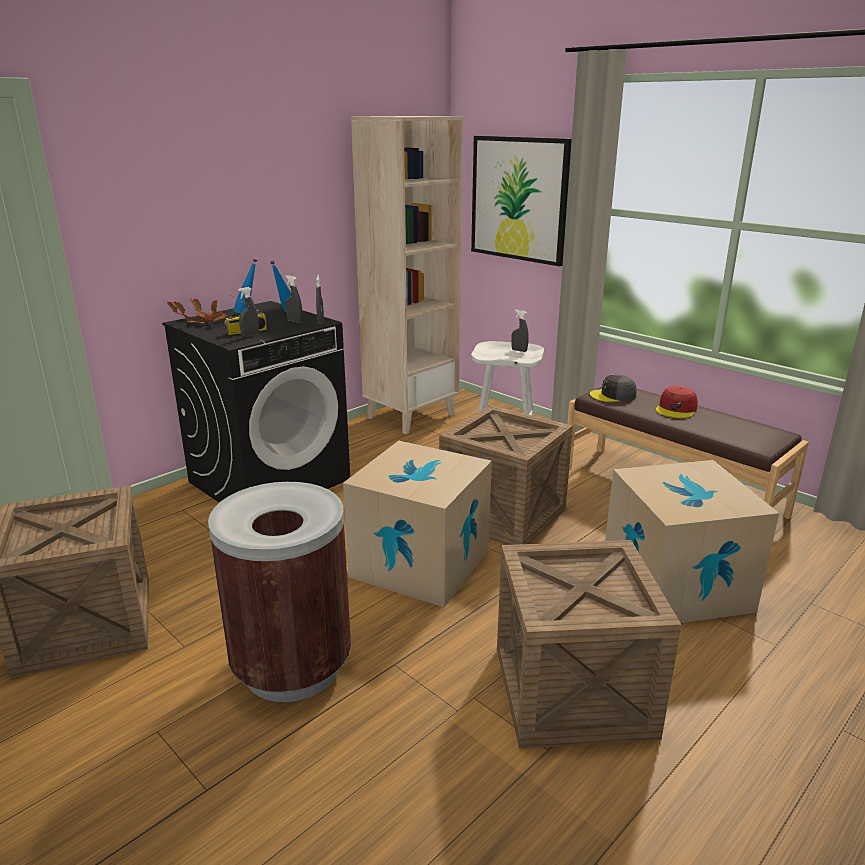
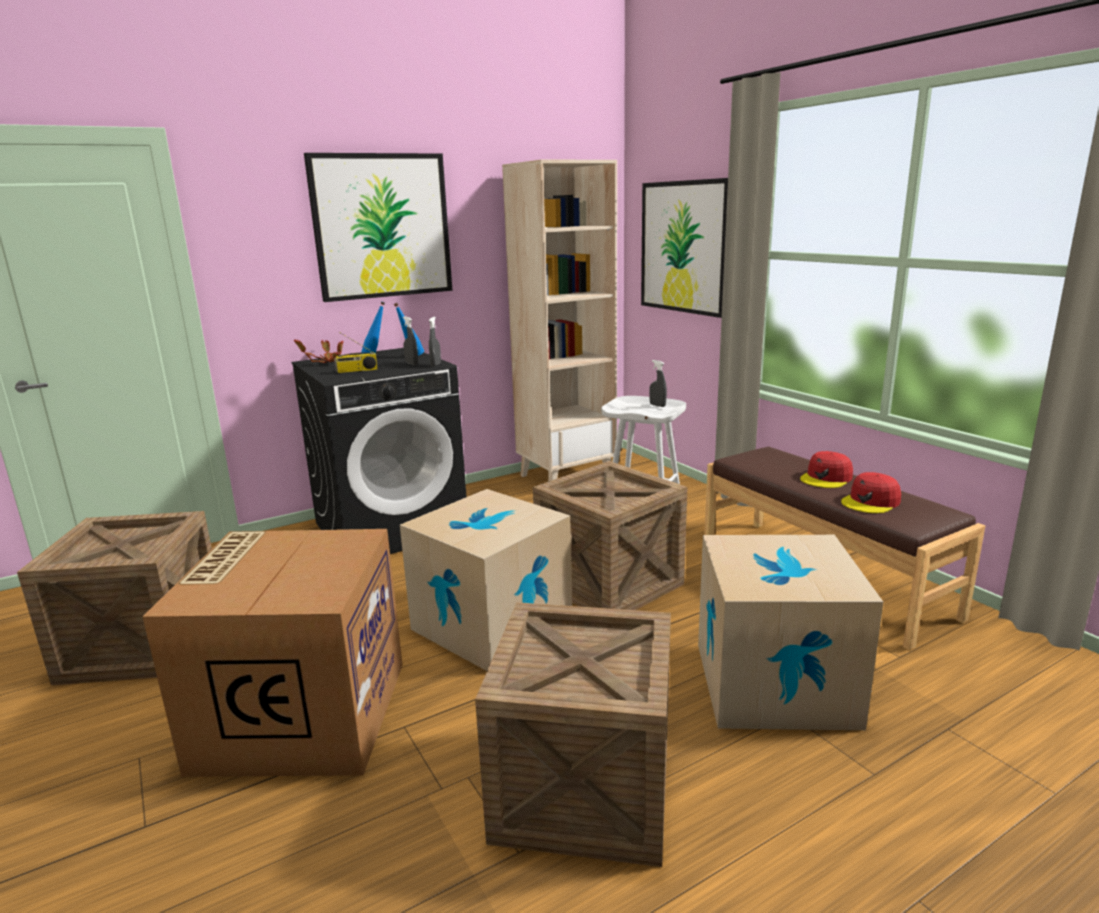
camera: 15 degrees right, 5 degrees down
(242, 180) = (382, 226): none -> picture
(250, 335) = (356, 374): grey spray bottle -> none
(291, 666) = (301, 713): brown trash can -> cardboard box
(613, 395) = (759, 460): grey cap -> none
(721, 428) = (871, 502): none -> red cap

